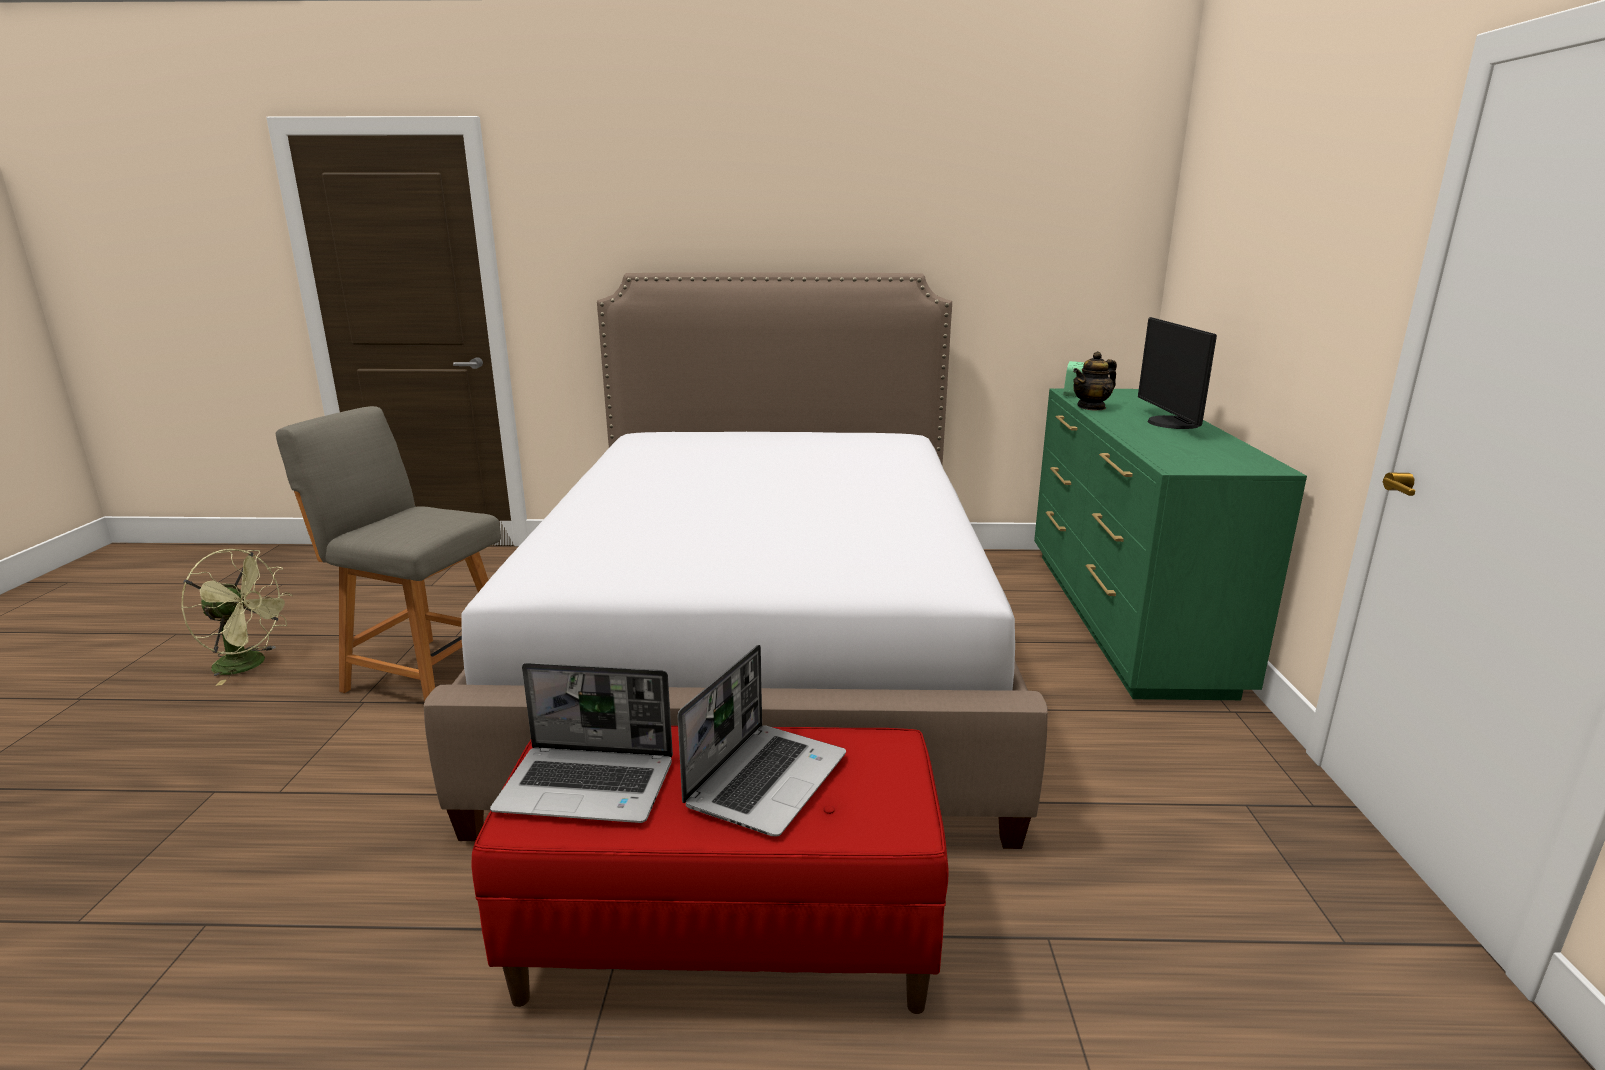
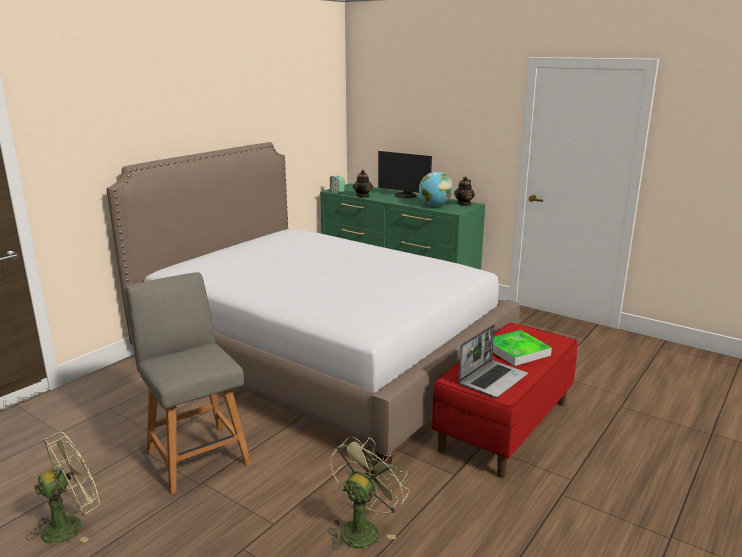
camera: 55 degrees left, 0 degrees up
(284, 879) = (363, 528): none -> green fan
(425, 673) = (196, 455): grey chair -> grey chair turned 90 degrees clockwise
(766, 779) = (517, 351): laptop -> tray
(1169, 449) = (435, 206): none -> globe
(1249, 462) = (464, 204): none -> teapot

